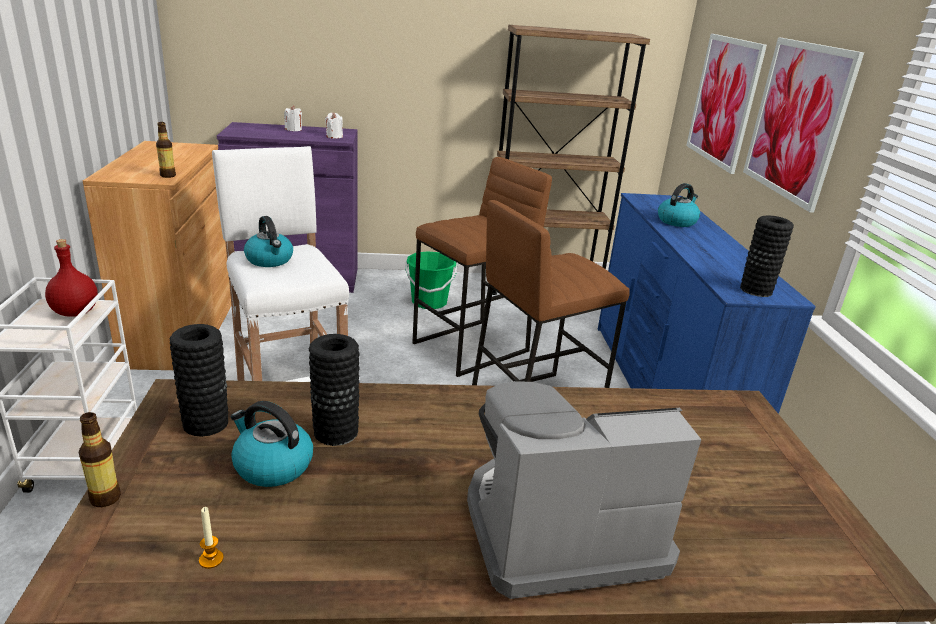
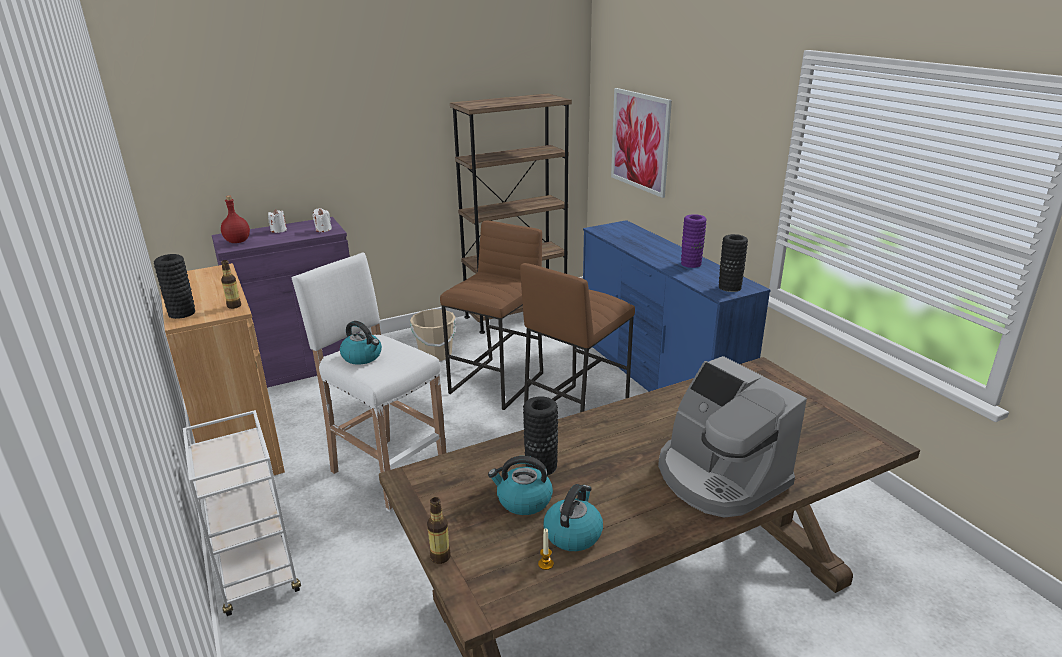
camera: 20 degrees left, 0 degrees up
(76, 313) = (237, 447): red bottle -> red bottle (238, 241)
(206, 423) = (450, 490): black vase -> black vase (182, 313)
(429, 302) = (435, 354): green bucket -> beige bucket
(558, 529) = (719, 477): coffee machine -> coffee machine turned 90 degrees counterclockwise
(677, 221) = (641, 244): kettle -> kettle (573, 533)
(724, 254) = (691, 264): none -> purple vase
(797, 121) = (713, 157): picture -> none

